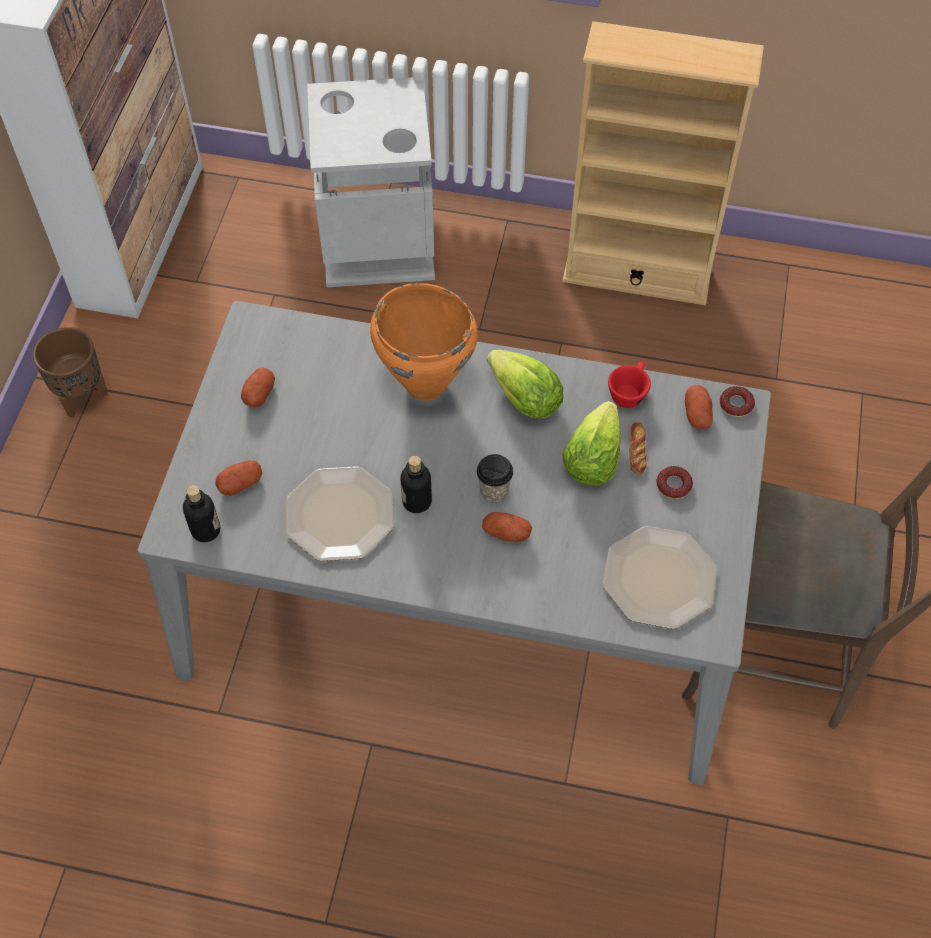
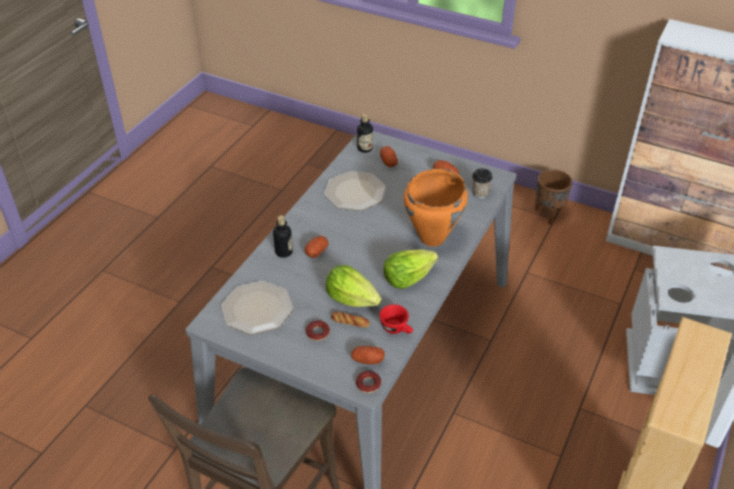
camera: 105 degrees right, 15 degrees down
(417, 501) = (352, 221): bottle -> bottle (284, 252)
(494, 491) = (346, 252): cup -> cup (480, 193)

